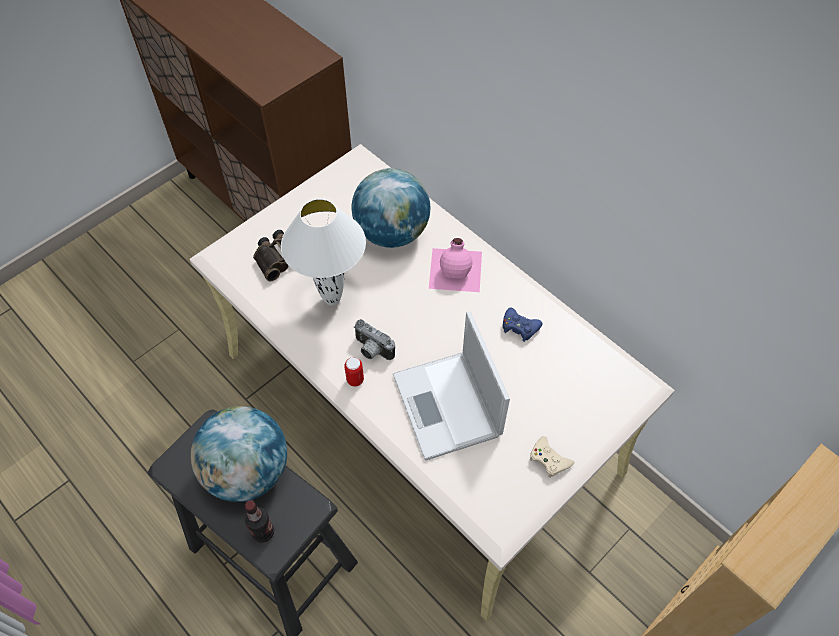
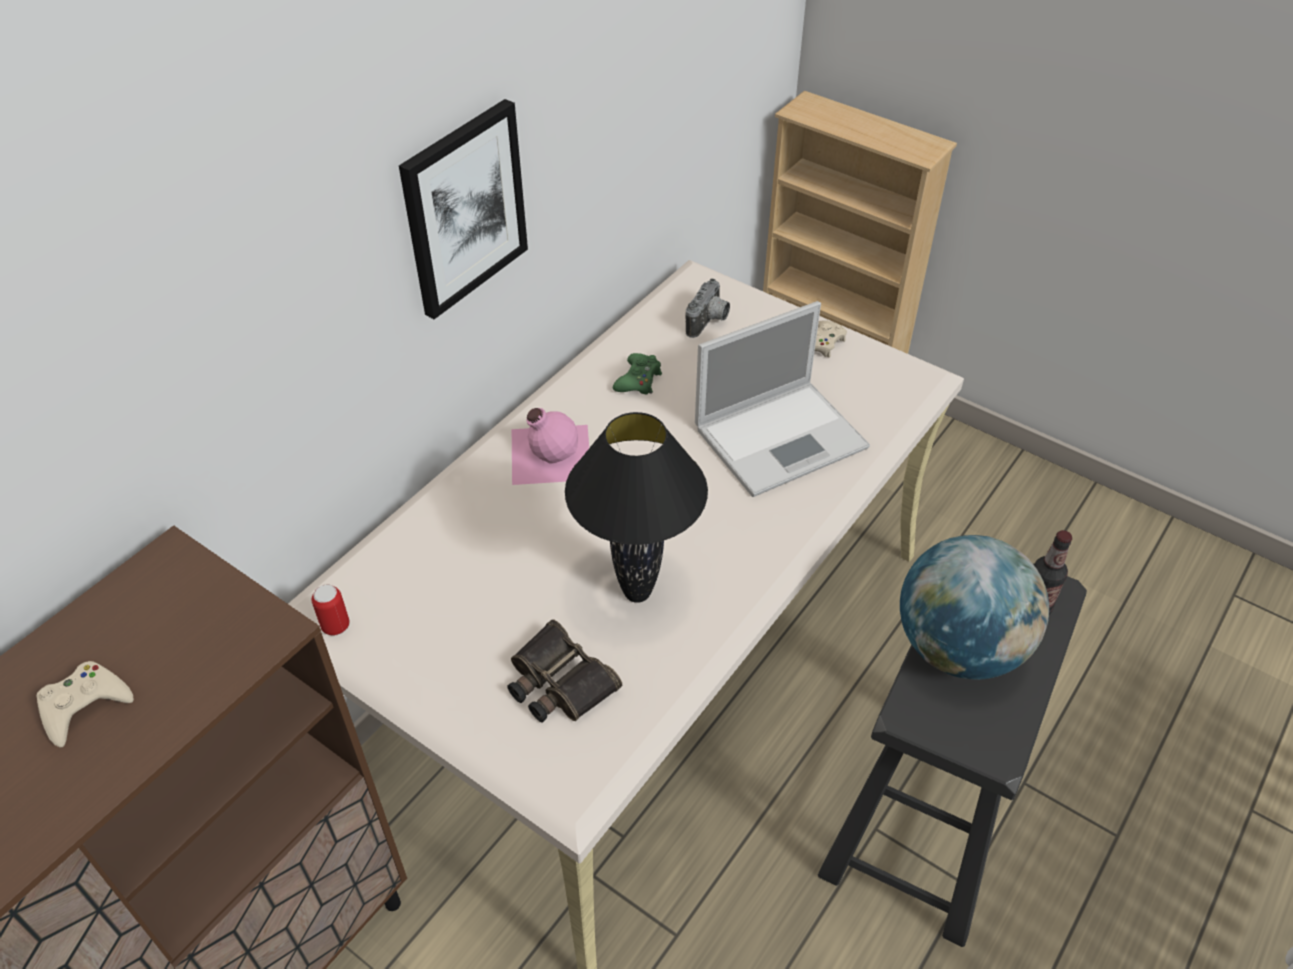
camera: 100 degrees left, 10 degrees down
(246, 39) = (84, 706): none -> beige game controller
(332, 299) = (635, 593): white table lamp -> black table lamp
(355, 380) = (774, 539): can -> can (336, 626)
(371, 350) = (718, 528): camera -> camera (709, 322)
(392, 232) = (486, 538): globe -> none
(519, 129) = (464, 209): none -> picture
(519, 327) = (638, 380): blue game controller -> green game controller

